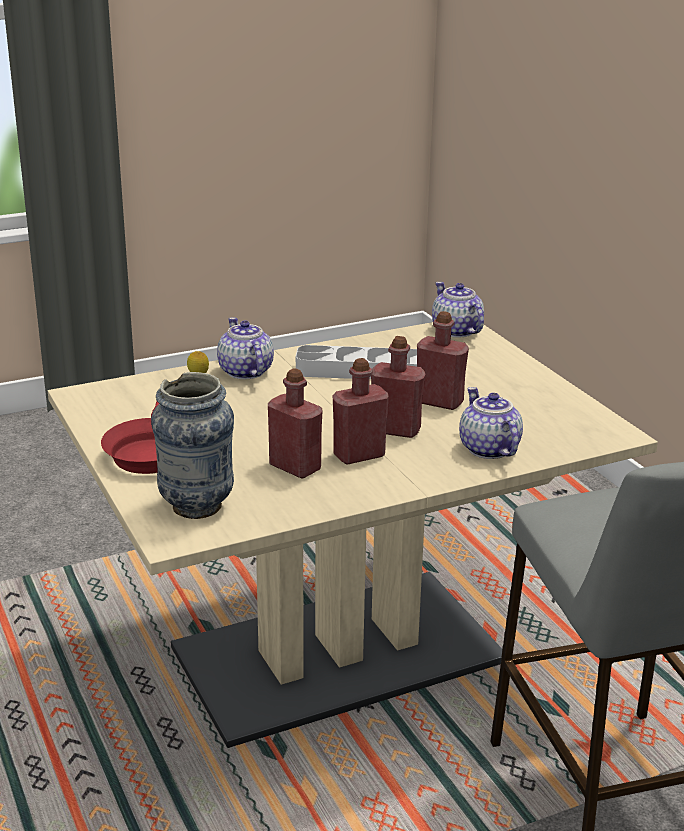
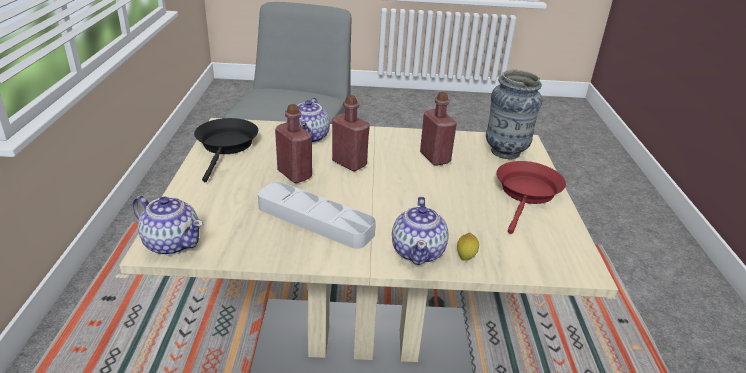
camera: 155 degrees left, 5 degrees up
(359, 455) = (389, 154): red bottle -> none
(456, 331) = (172, 243): teapot -> teapot turned 60 degrees counterclockwise
(562, 410) = (226, 146): none -> black frying pan

